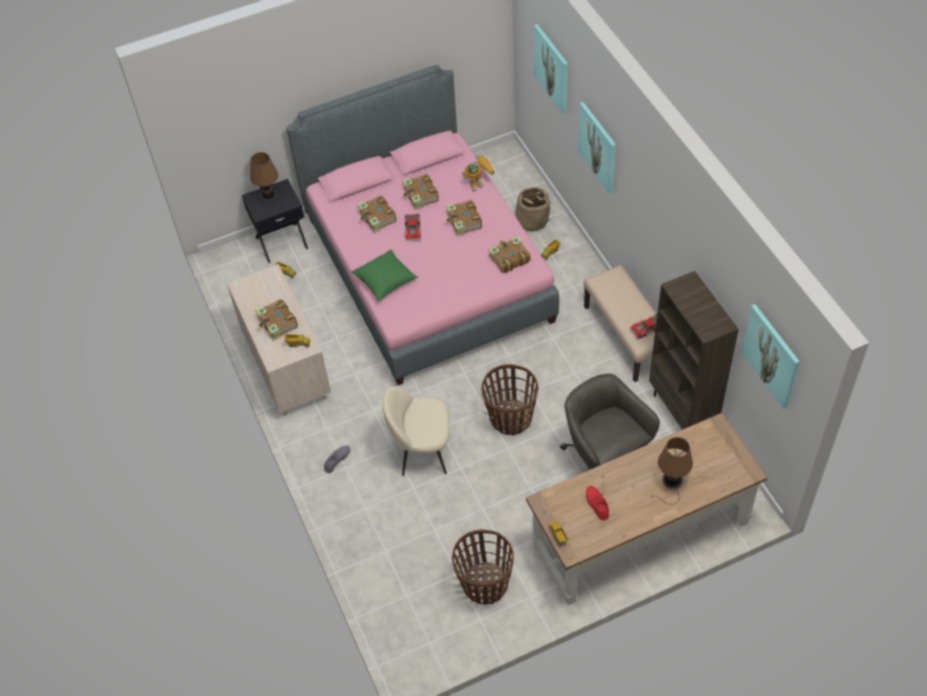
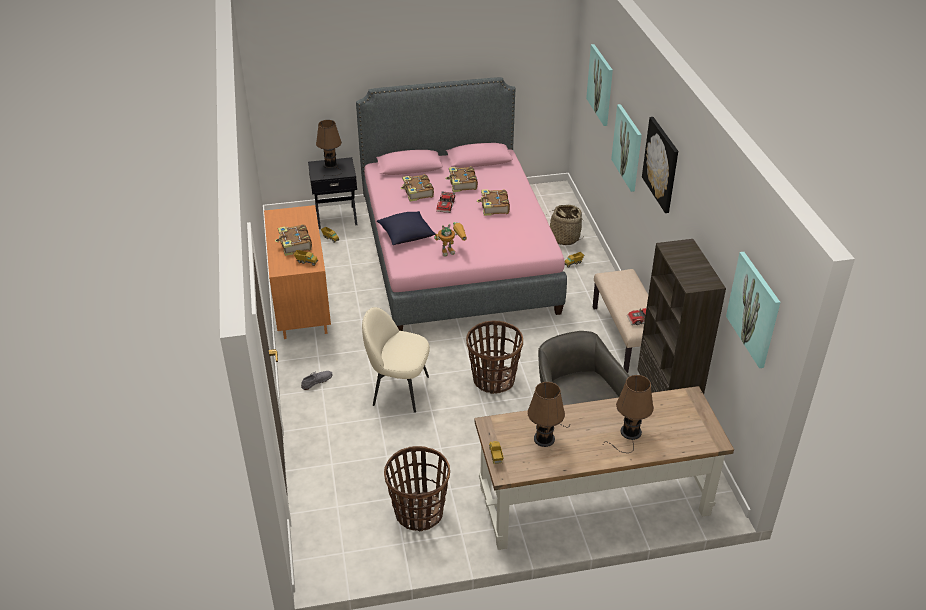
camera: 10 degrees right, 15 degrees down
(286, 367) = (301, 303): beige dresser -> orange dresser
(385, 281) = (406, 236): green pillow -> blue pillow
(478, 182) = (517, 183): toy robot -> toy robot (452, 250)
(509, 259) = (526, 238): book -> none
(596, 504) = (545, 437): red shoe -> brown table lamp
(645, 184) = (661, 164): none -> picture

